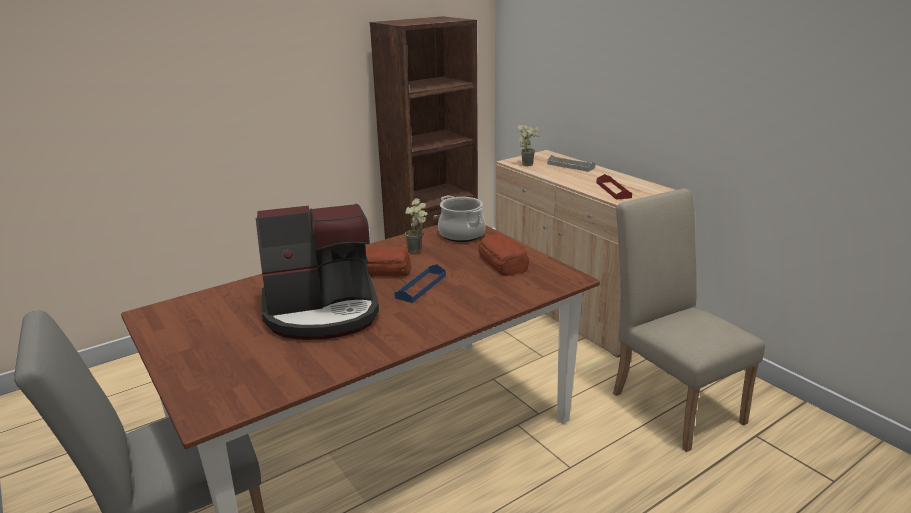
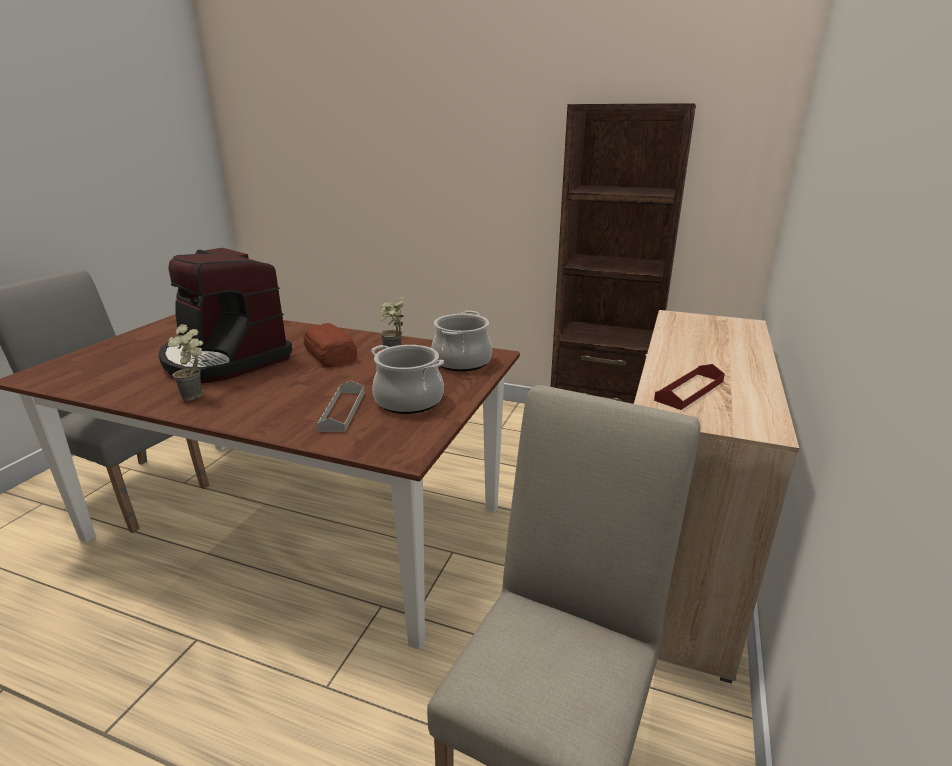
camera: 55 degrees right, 0 degrees up
(421, 286) = (307, 380): blue tray -> none
(503, 262) = (409, 401): bread -> cooking pot
(528, 164) = (685, 324): potted plant -> potted plant (198, 396)
(570, 166) = (732, 345): grey tray -> grey tray (342, 411)

